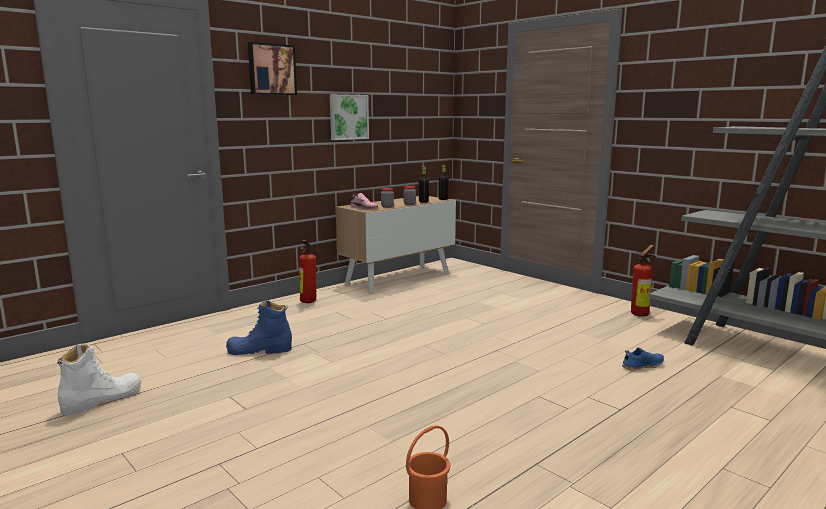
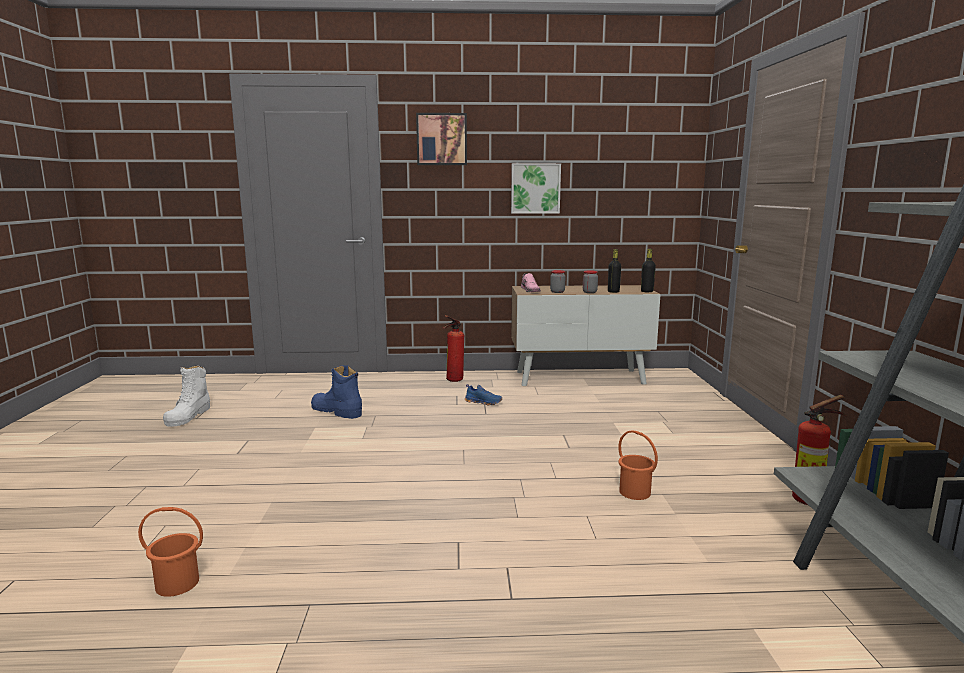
camera: 40 degrees right, 0 degrees up
(102, 400) = (188, 416): white boot -> white boot turned 105 degrees clockwise
(567, 336) = (634, 492): none -> orange bucket
(641, 366) = (656, 563): blue shoe -> blue shoe (483, 402)

